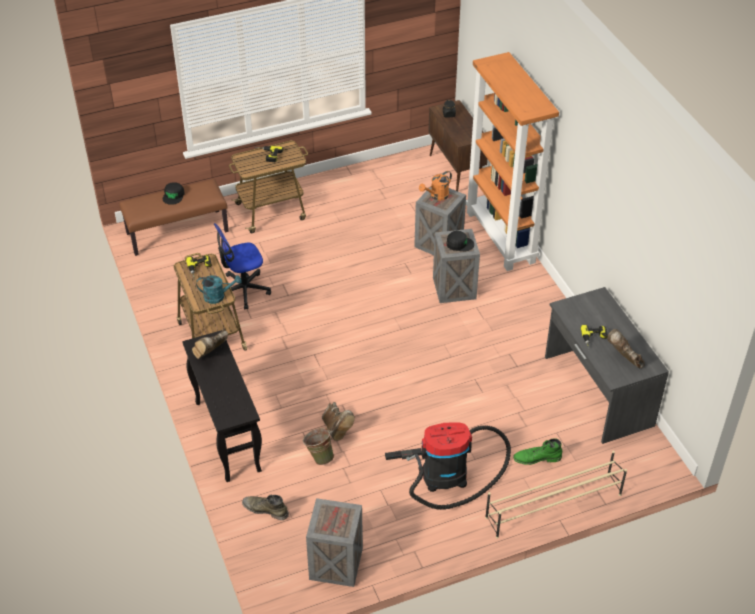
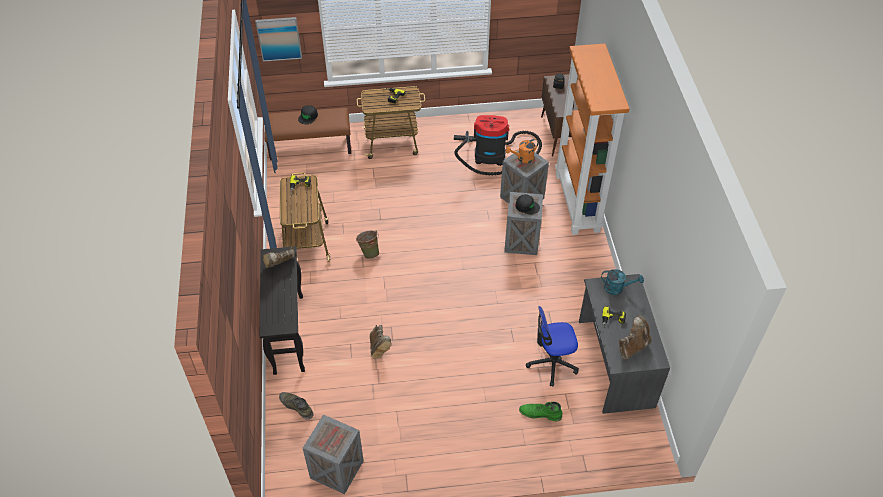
camera: 15 degrees right, 5 degrees up
(131, 108) = (279, 38): none -> picture
(218, 296) = (305, 215): turquoise watering can -> turquoise watering can (617, 288)
(243, 290) = (345, 207): office chair -> office chair (552, 363)
(319, 456) = (356, 369): green bucket -> green bucket (369, 252)
(449, 474) = (459, 410): vacuum cleaner -> vacuum cleaner (493, 156)
(553, 506) = (539, 461): beige shoe rack -> none
(624, 359) = (633, 346): brown boot -> brown boot turned 75 degrees clockwise

